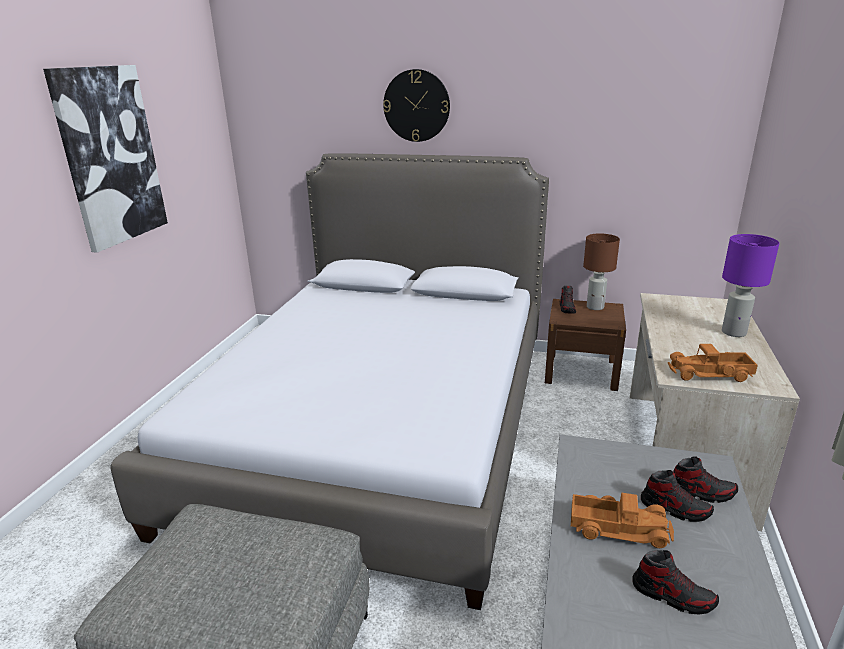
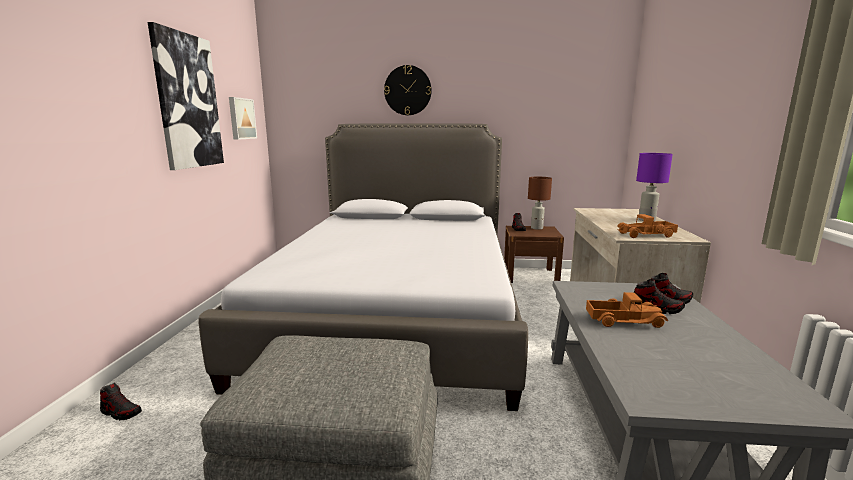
camera: 10 degrees left, 10 degrees down
(192, 154) = (241, 118): none -> picture
(672, 595) = (684, 349): shoe -> shoe (121, 412)

